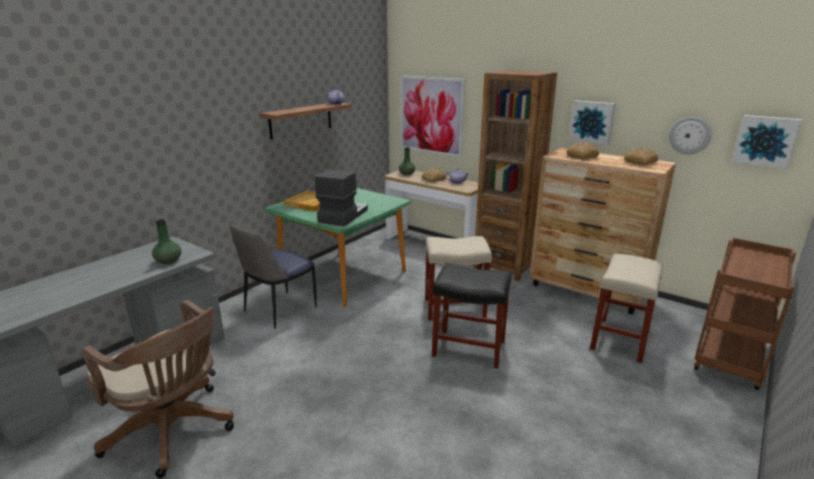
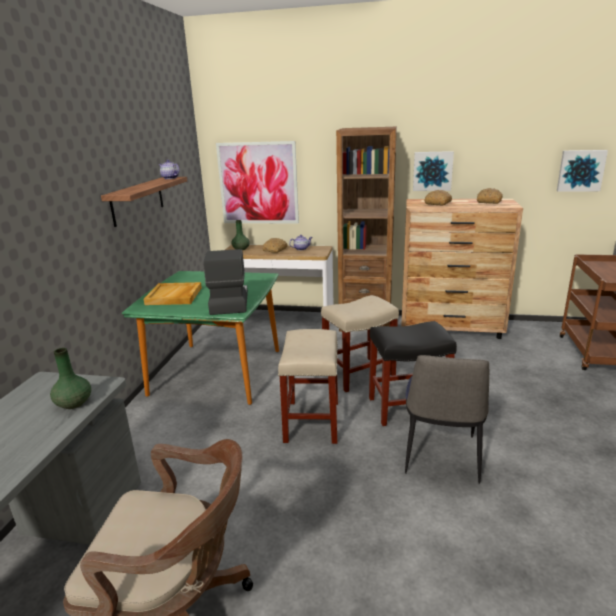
camera: 25 degrees left, 0 degrees up
(278, 310) = (177, 430): chair -> chair (441, 456)
(620, 339) = (512, 362): beige stool -> beige stool (311, 420)
(690, 135) = (520, 173): wall clock -> none

